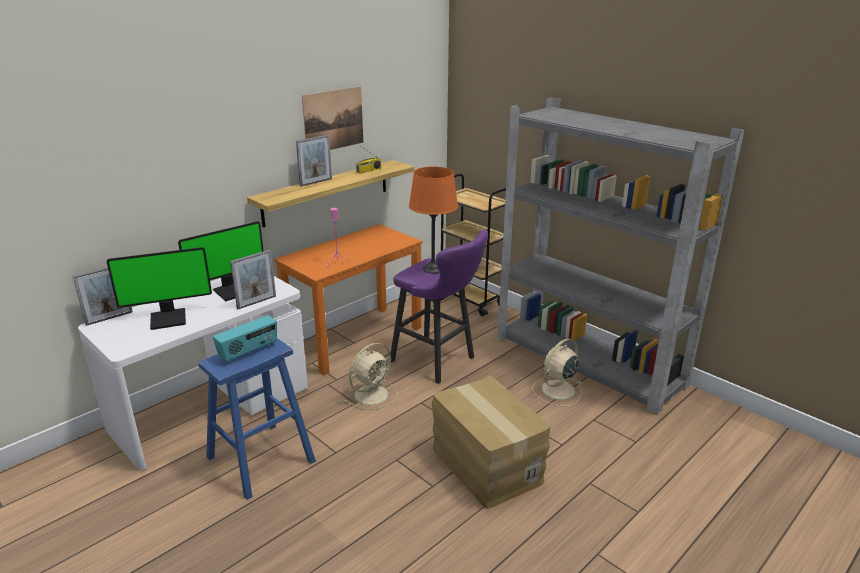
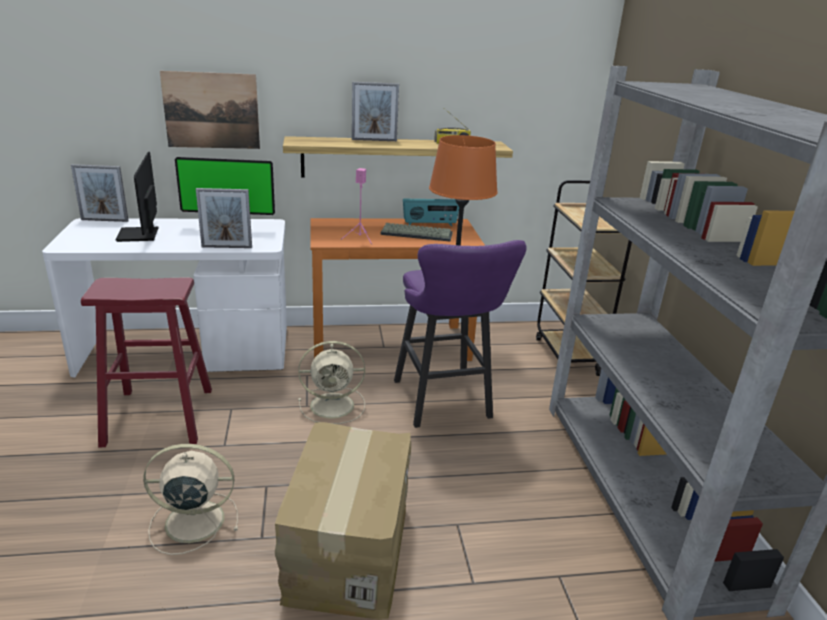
camera: 35 degrees right, 0 degrees up
(169, 318) = (140, 235): monitor -> monitor turned 60 degrees clockwise
(248, 351) = (146, 285): radio -> radio (429, 224)
(260, 459) = (159, 416): blue stool -> red stool
(333, 120) = (416, 69): picture -> picture (211, 111)
(367, 245) = (417, 233): none -> keyboard
(557, 390) = (552, 509): beige fan -> beige fan (192, 521)

